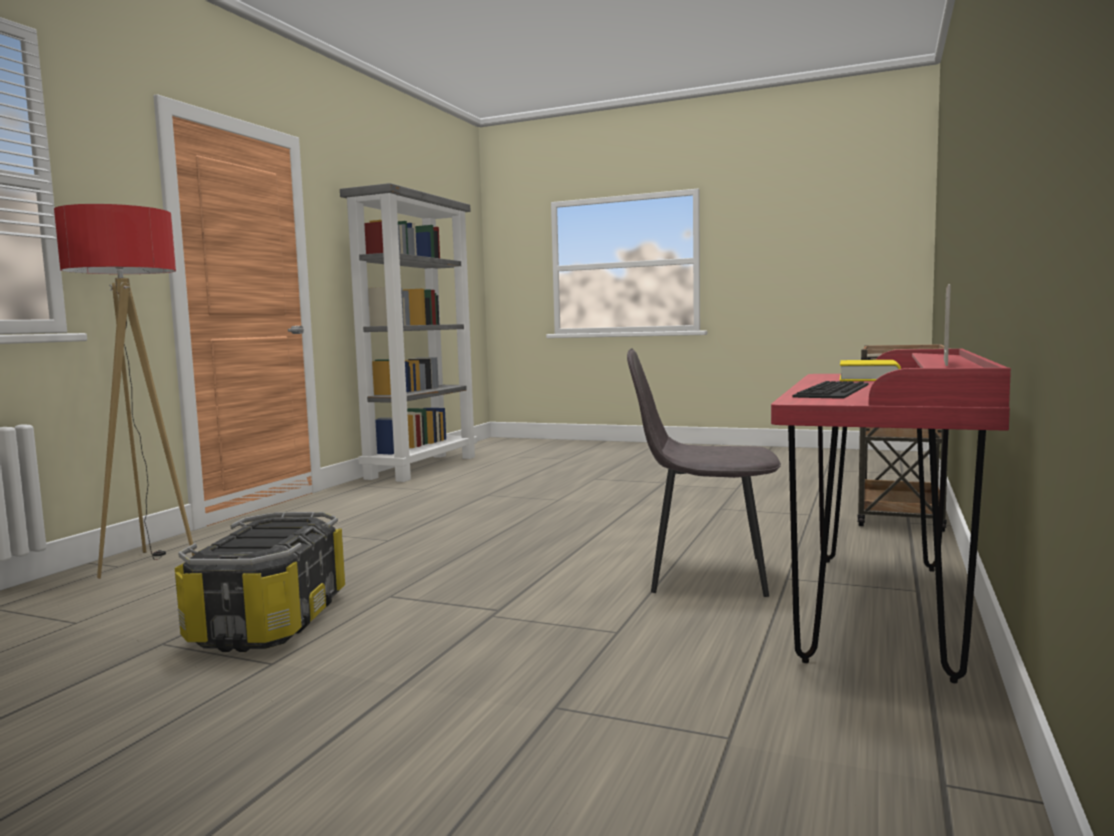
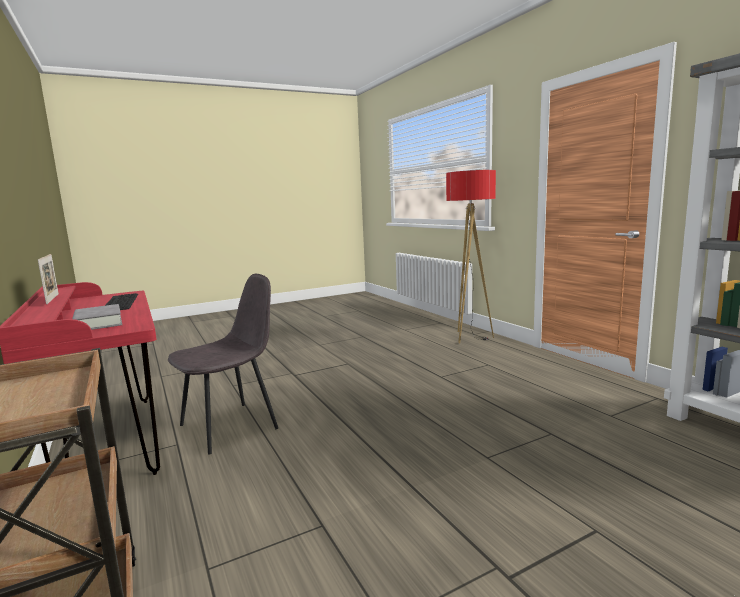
camera: 130 degrees right, 5 degrees up
(269, 620) = (357, 347): storage box -> none
(868, 378) = (98, 323): yellow book -> grey book

